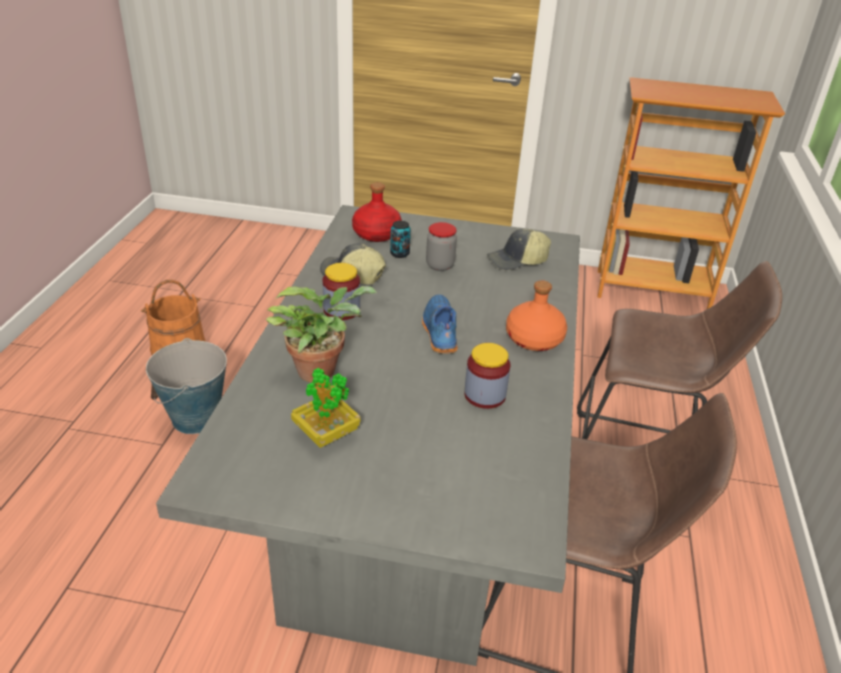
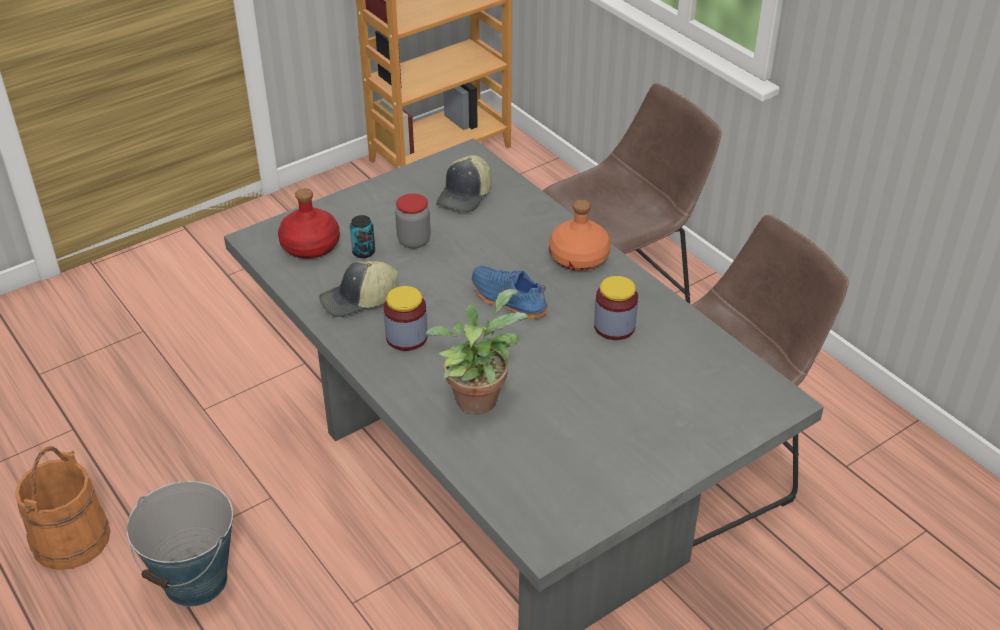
camera: 45 degrees left, 5 degrees up
(326, 434) = (563, 438): potted plant -> none

